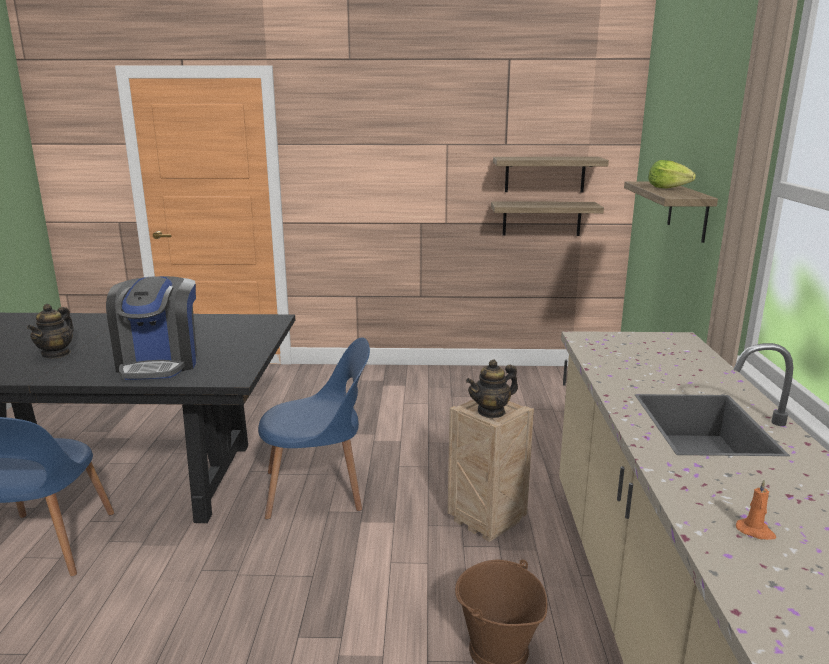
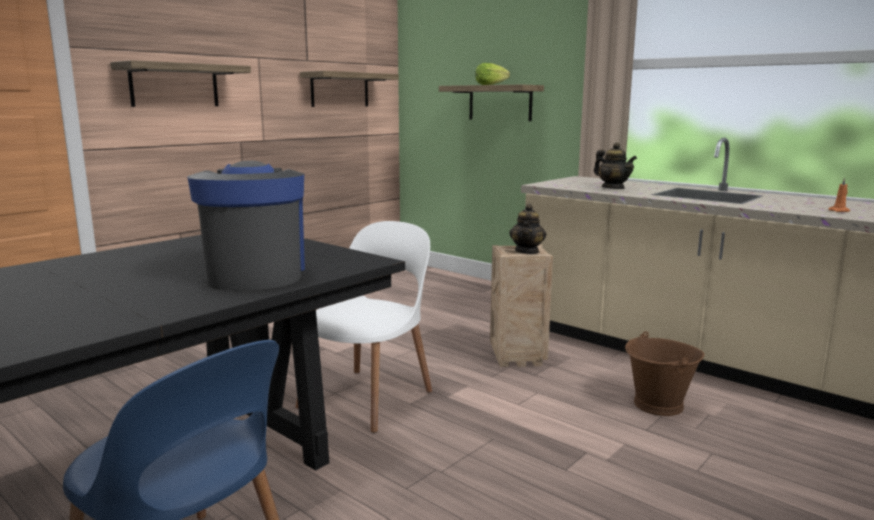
camera: 50 degrees left, 5 degrees down
(56, 354) = (78, 303): teapot -> teapot (613, 188)
(159, 363) = (255, 273): coffee machine -> coffee machine turned 135 degrees counterclockwise
(318, 490) = (369, 397): blue chair -> white chair
(541, 218) = (341, 131): shelf -> shelf (174, 85)

